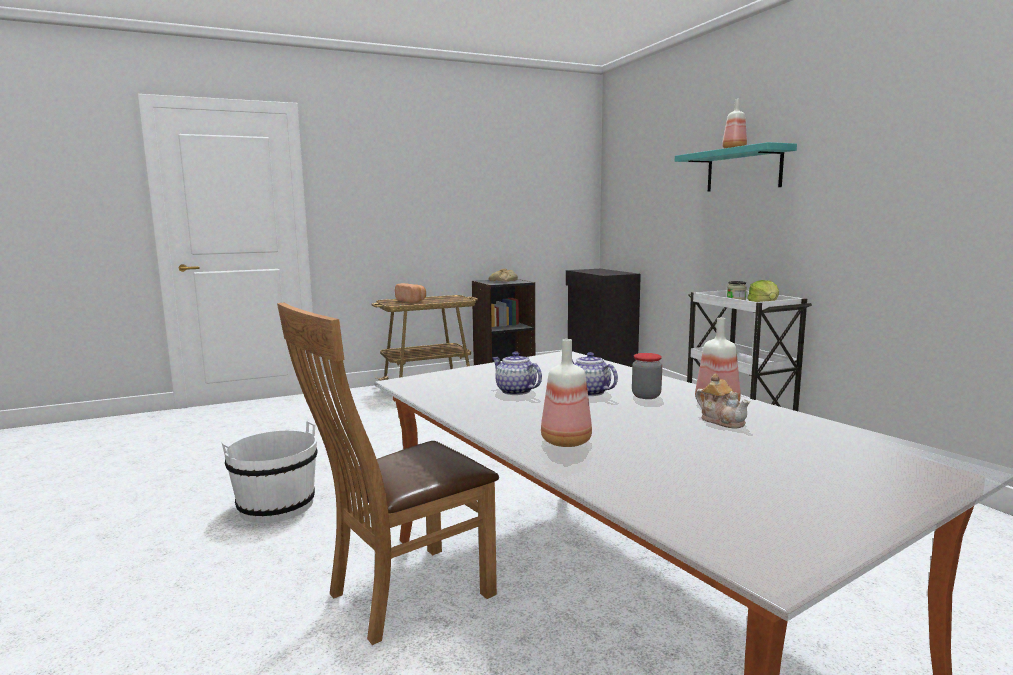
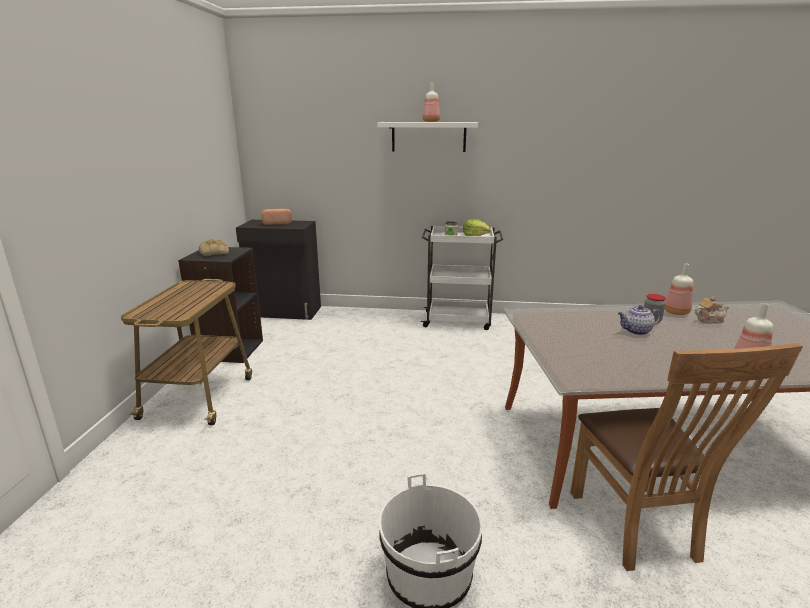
camera: 60 degrees left, 10 degrees up
(412, 301) = (170, 304): bread -> bread (277, 223)
(515, 391) = (624, 349): teapot -> none
(743, 170) = (428, 136): turquoise shelf -> white shelf

